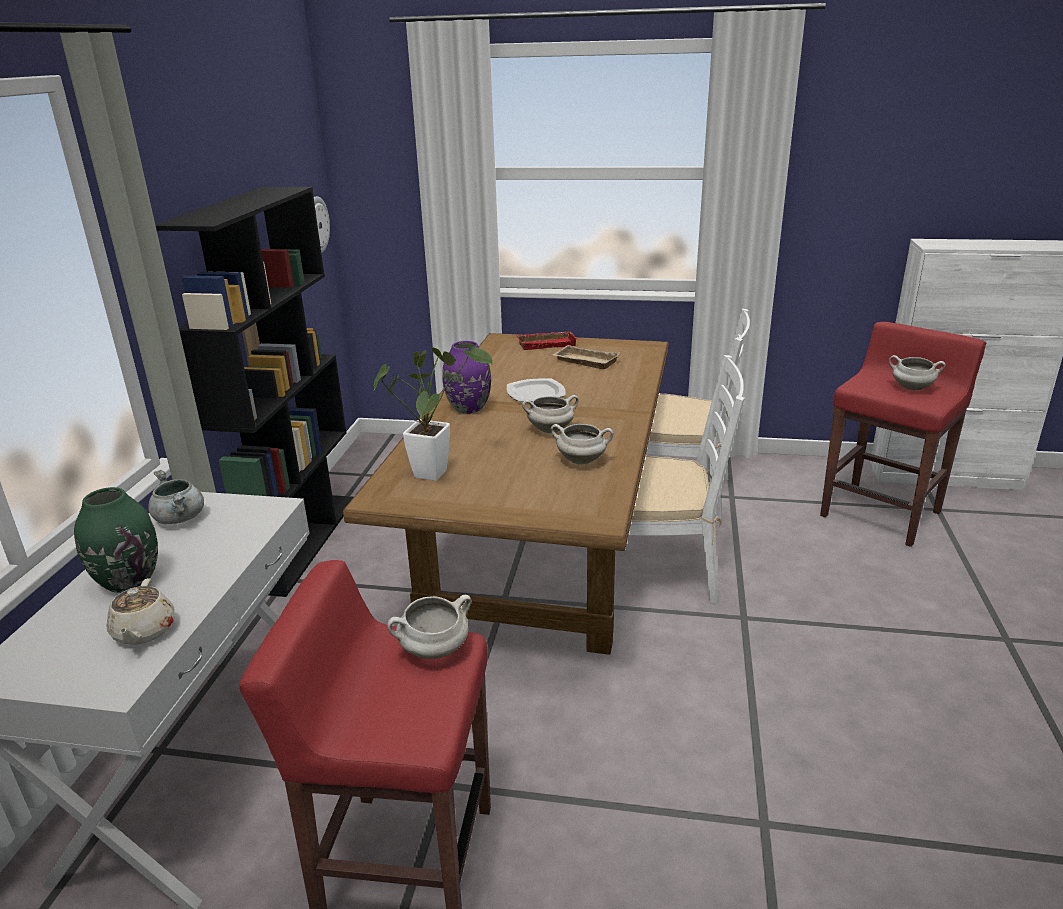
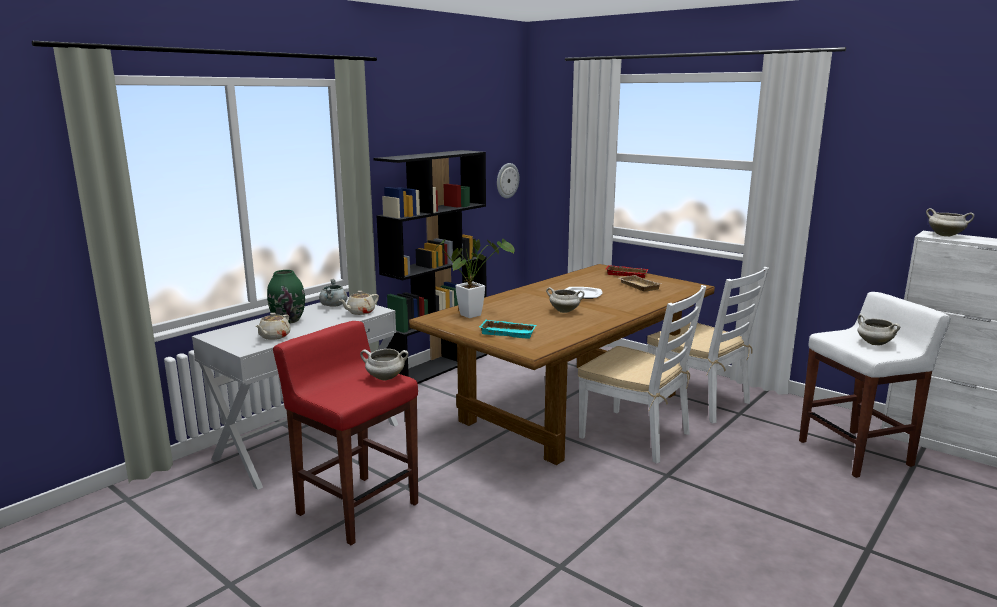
camera: 30 degrees right, 10 degrees down
(248, 520) = (360, 312): none -> beige teapot
(468, 408) = (532, 294): purple vase -> none
(526, 492) = (509, 332): none -> turquoise tray
(582, 460) = (561, 327): white cooking pot -> white cooking pot (946, 235)
(881, 513) = (856, 453): red stool -> white stool

